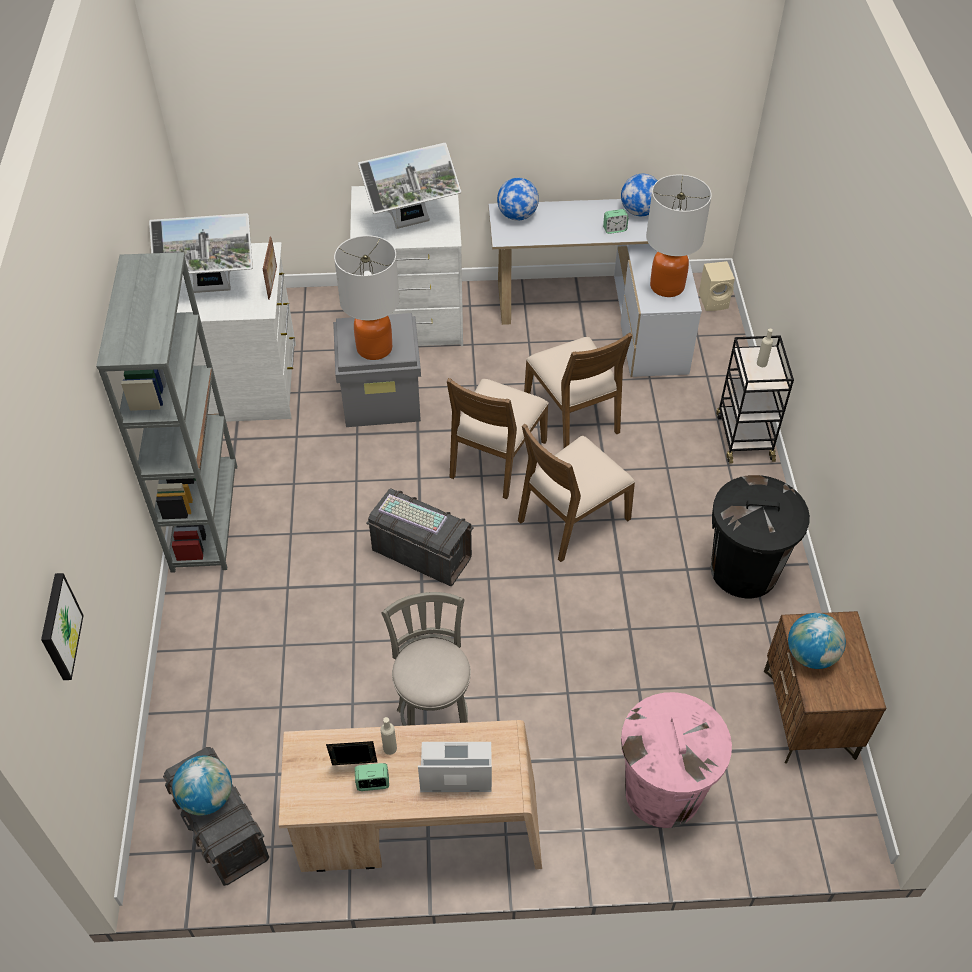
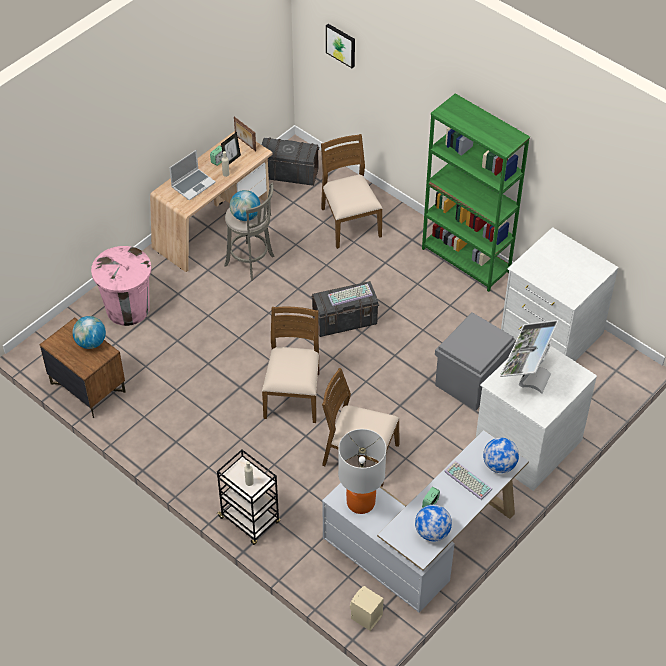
camera: 135 degrees right, 0 degrees up
(205, 517) = (466, 260): grey bookcase -> green bookcase
(207, 797) = (290, 148): globe -> globe (245, 216)
(212, 290) = (560, 258): monitor -> none
(273, 283) = (538, 284): picture frame -> picture frame (245, 143)
(374, 348) = (469, 335): table lamp -> none
(496, 458) = (369, 396): brown chair -> brown chair (349, 222)
(561, 224) = (467, 480): none -> keyboard
(744, 571) = (178, 436): black trash can -> none

